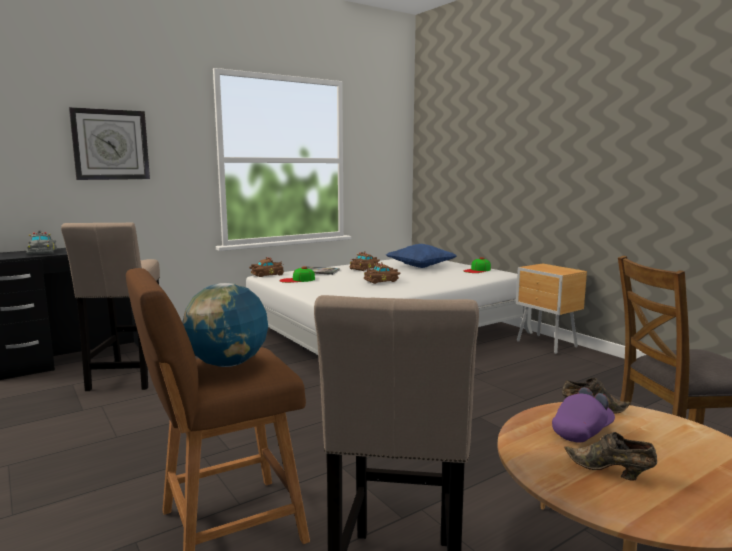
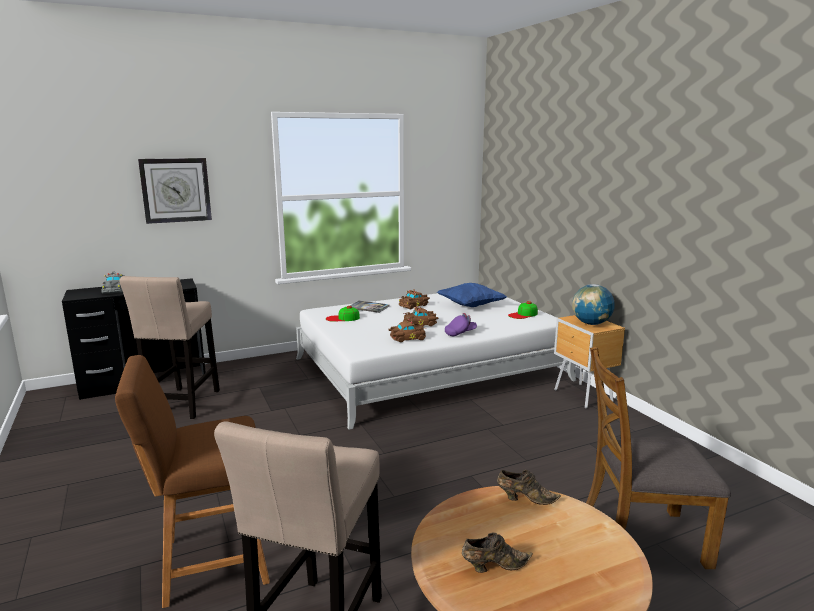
camera: 10 degrees right, 5 degrees up
(228, 364) = (205, 436): globe -> globe (591, 323)
(266, 274) = (318, 309): brown toy car -> brown toy car (406, 338)
(582, 431) = (500, 521): purple cap -> purple cap (460, 333)
(610, 472) = (494, 566): brown shoe -> brown shoe turned 120 degrees clockwise

